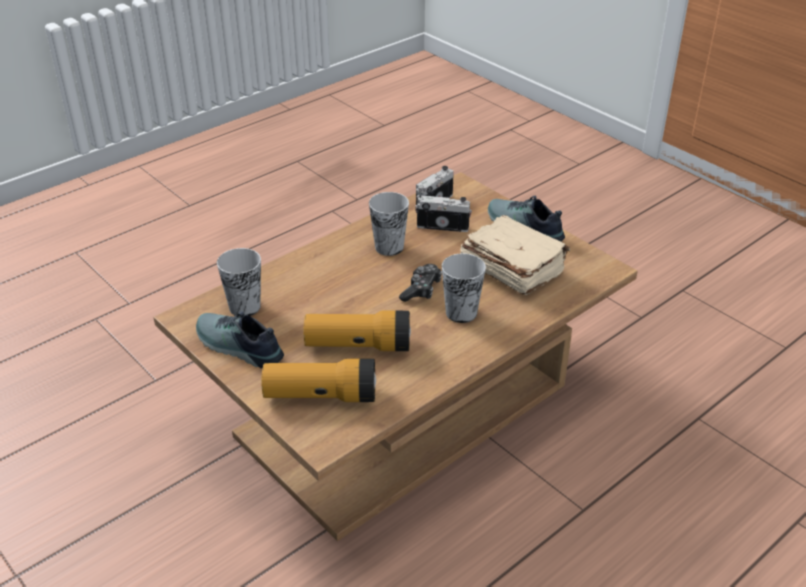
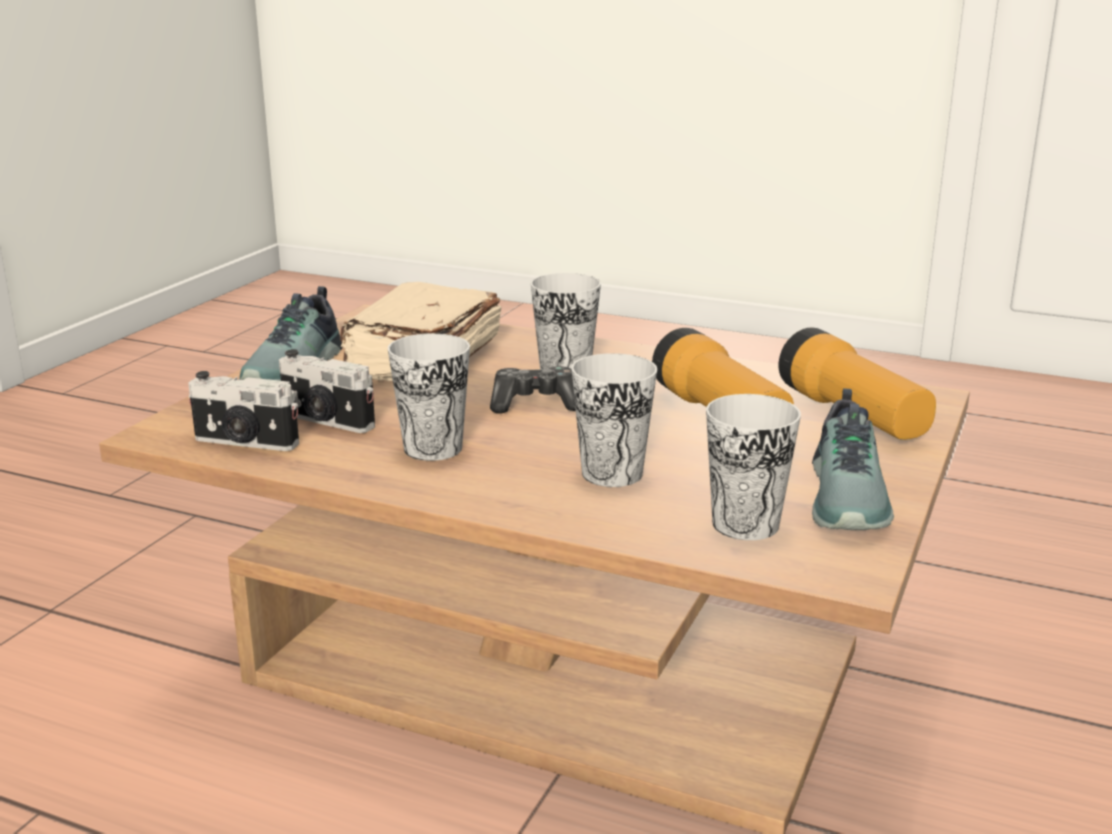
camera: 115 degrees left, 15 degrees down
(322, 288) = (612, 473): none -> cup
(443, 226) = (326, 421): camera -> camera turned 45 degrees counterclockwise

